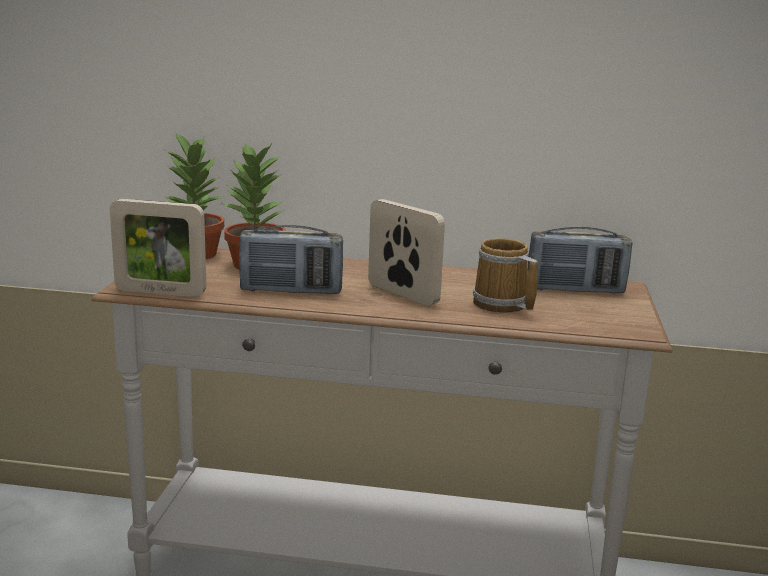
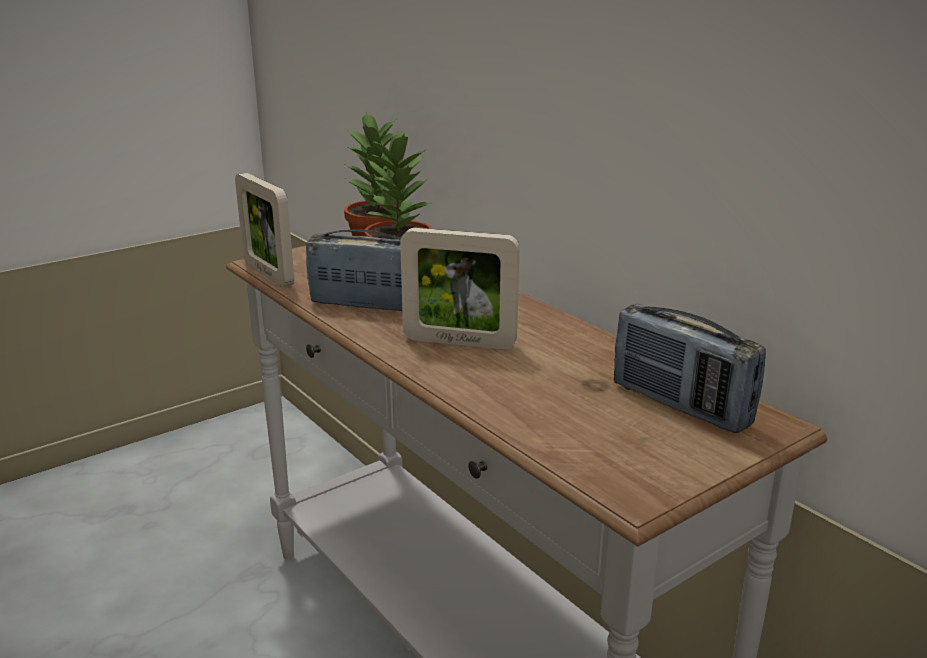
camera: 45 degrees right, 5 degrees up
(291, 291) = (367, 305): radio -> radio turned 150 degrees clockwise
(402, 294) = (459, 342): picture frame -> picture frame turned 105 degrees clockwise
(501, 305) = (535, 391): mug -> none

